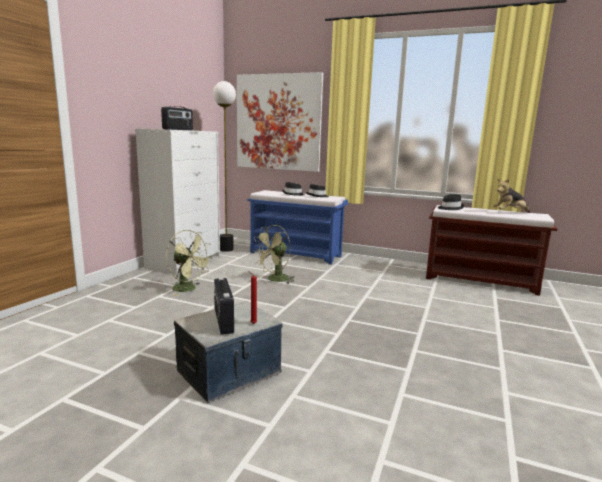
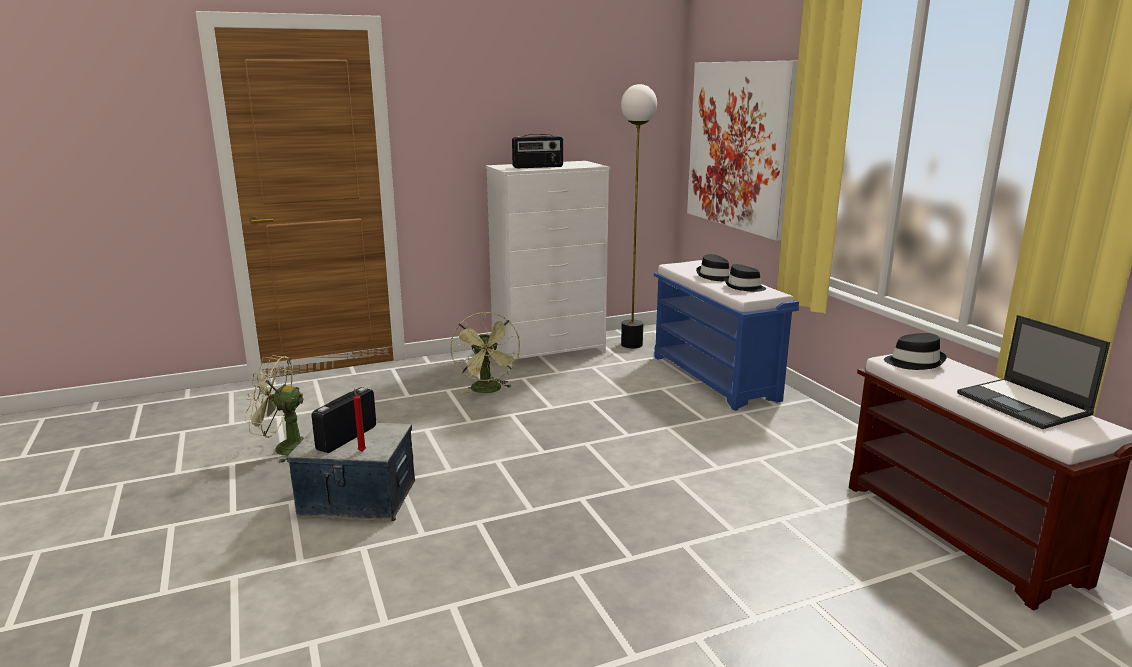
camera: 45 degrees right, 5 degrees up
(274, 280) = (603, 410): green fan -> green fan (285, 449)
(509, 213) = (1024, 404): plush toy -> laptop

